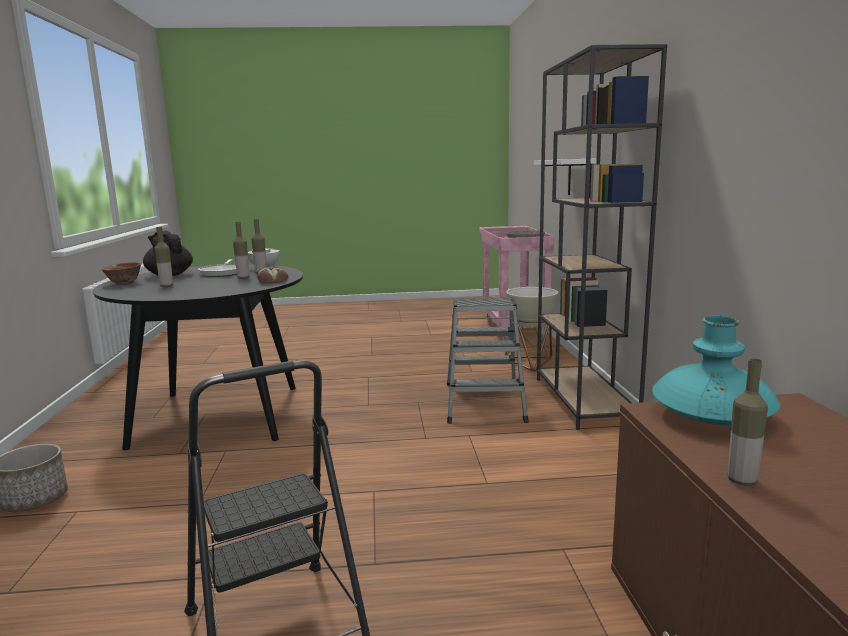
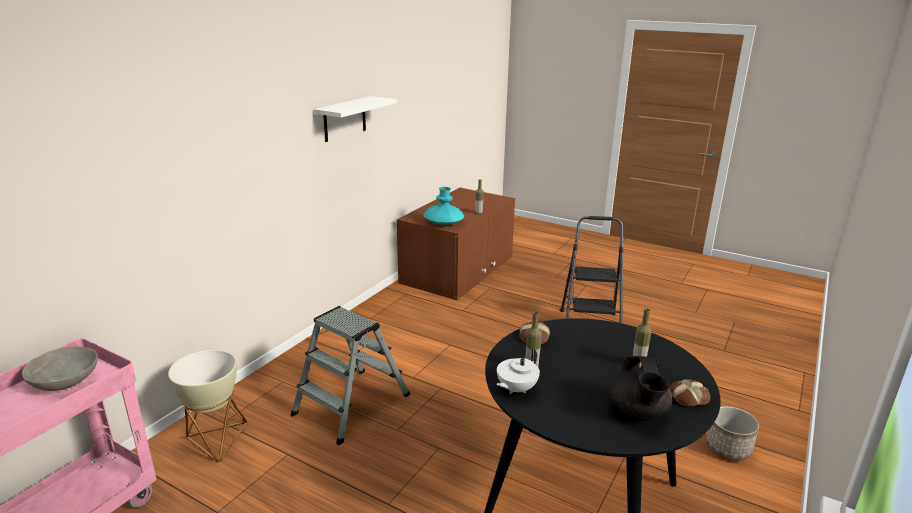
camera: 145 degrees left, 10 degrees up
(124, 283) = (688, 397): bowl -> bread
(223, 273) = (571, 391): frying pan -> none
(243, 278) = (556, 359): bottle -> none
(580, 177) = (124, 231): white shelf -> white shelf (344, 119)
(585, 400) = (293, 370): bookcase -> none

